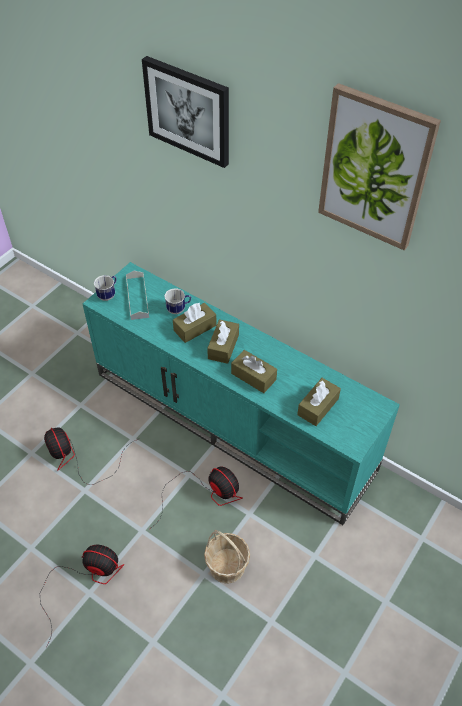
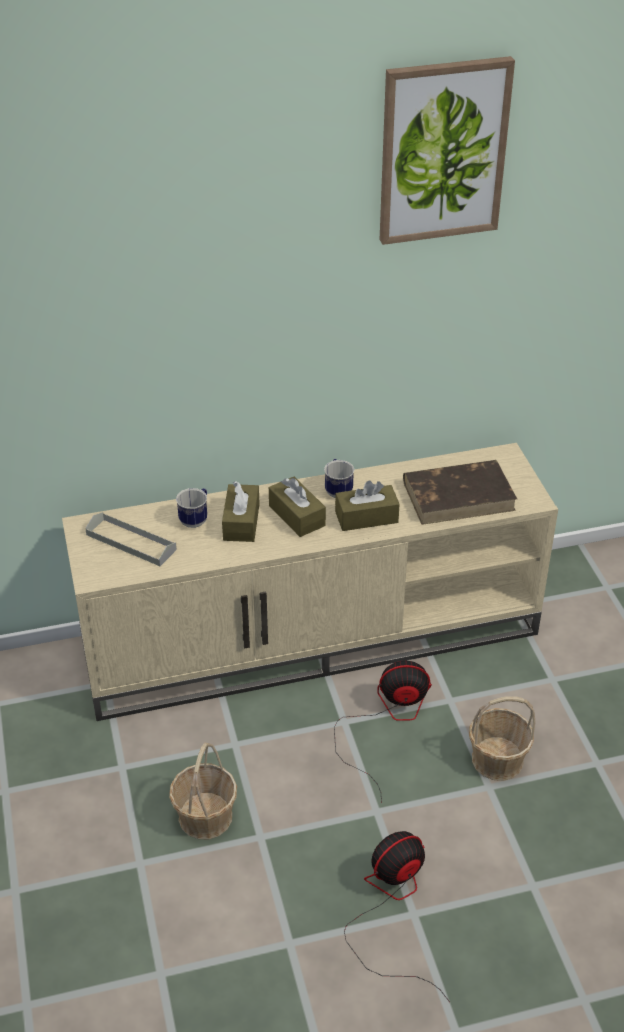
camera: 50 degrees left, 10 degrees down
(78, 459) = (205, 817): fan -> basket
(108, 294) = (92, 564): mug -> mug (337, 490)
(188, 111) = (164, 209): picture -> none
(234, 420) = (313, 636): turquoise tv stand -> beige tv stand
(318, 407) = (459, 495): brown tissue box -> brown book

